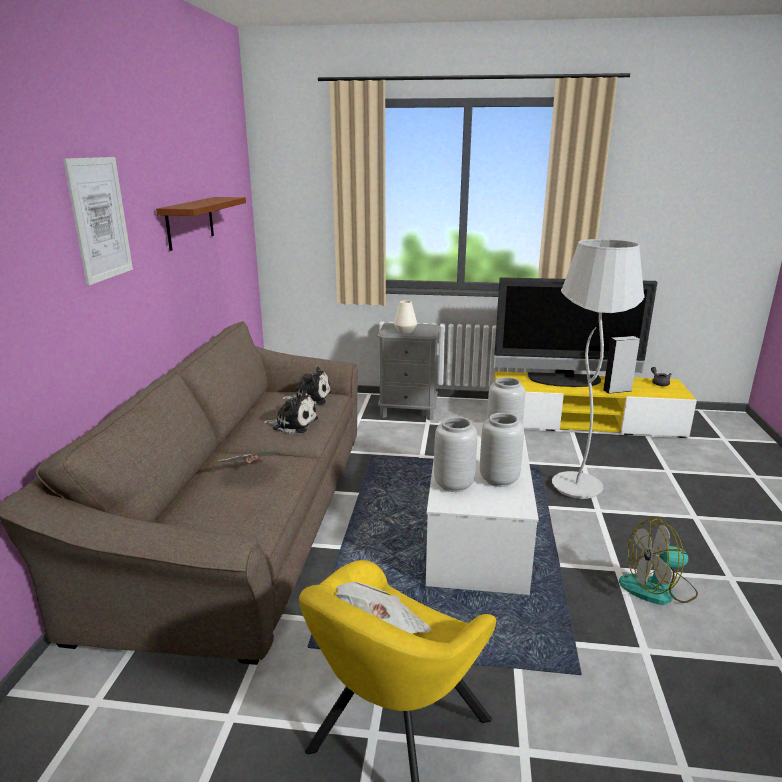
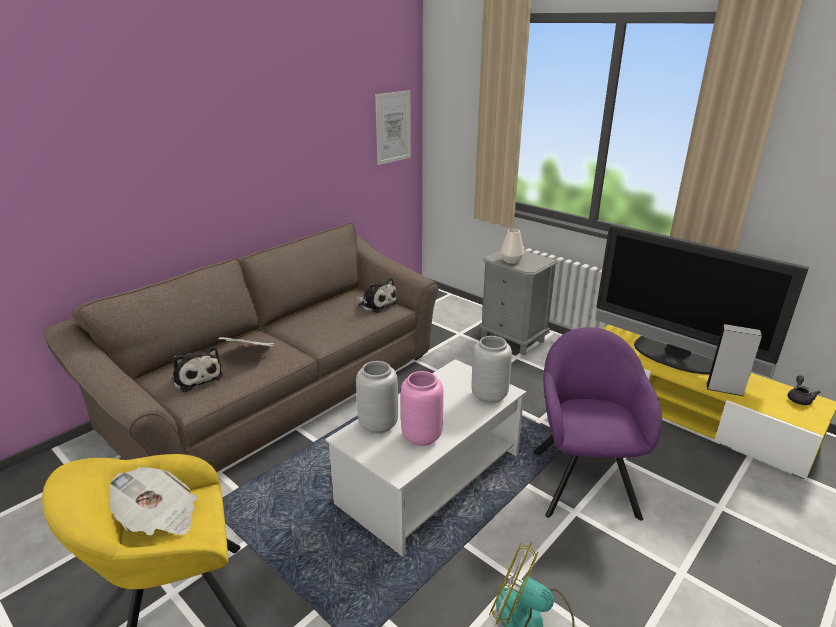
camera: 35 degrees right, 5 degrees up
(100, 219) = (185, 130): picture -> picture (393, 127)
(190, 222) = (313, 131): brown shelf -> none
(293, 424) = (332, 323): plush toy -> plush toy (196, 377)
(500, 479) = (422, 437): grey vase -> pink vase
(576, 487) = (582, 478): white floor lamp -> purple armchair

